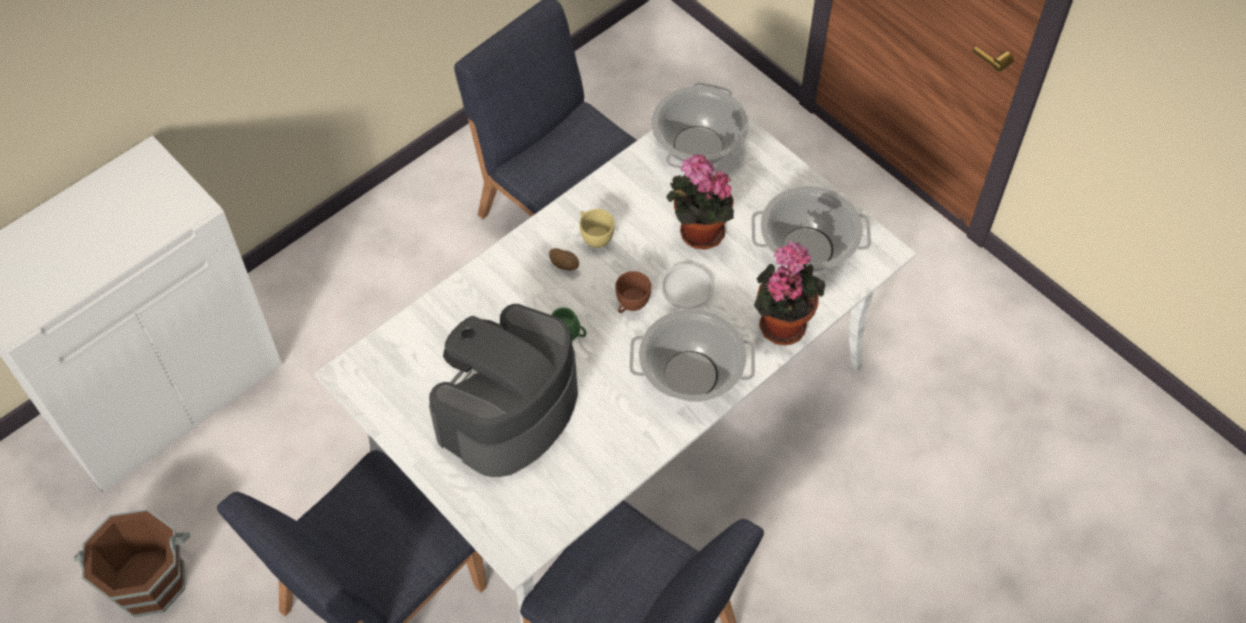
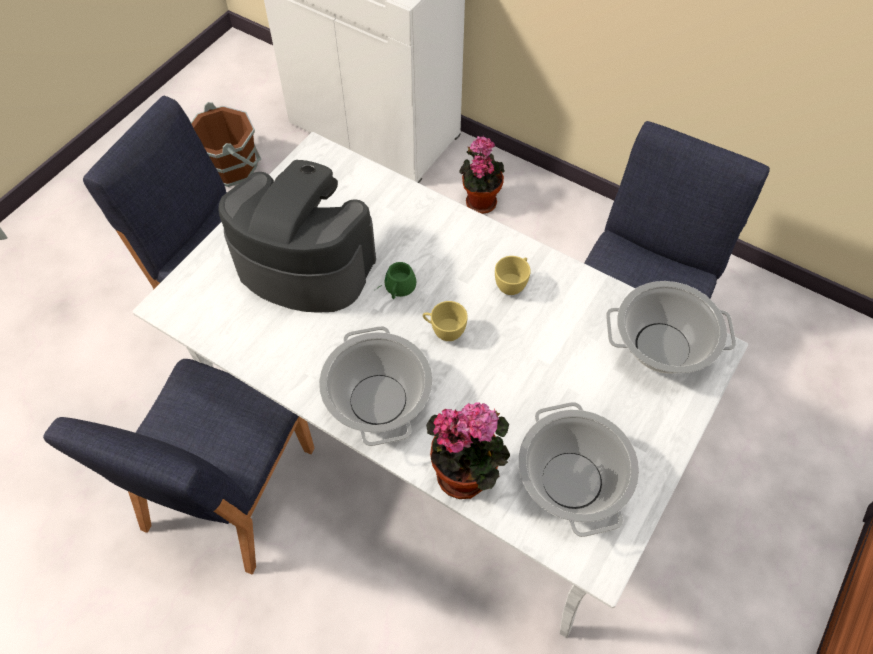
camera: 75 degrees right, 0 degrees up
(564, 265) = (472, 268): potato -> none
(630, 305) = (444, 331): brown cup -> yellow cup
(687, 289) = (479, 375): white plate -> none
(697, 233) = (551, 370): potted plant -> potted plant (479, 200)

